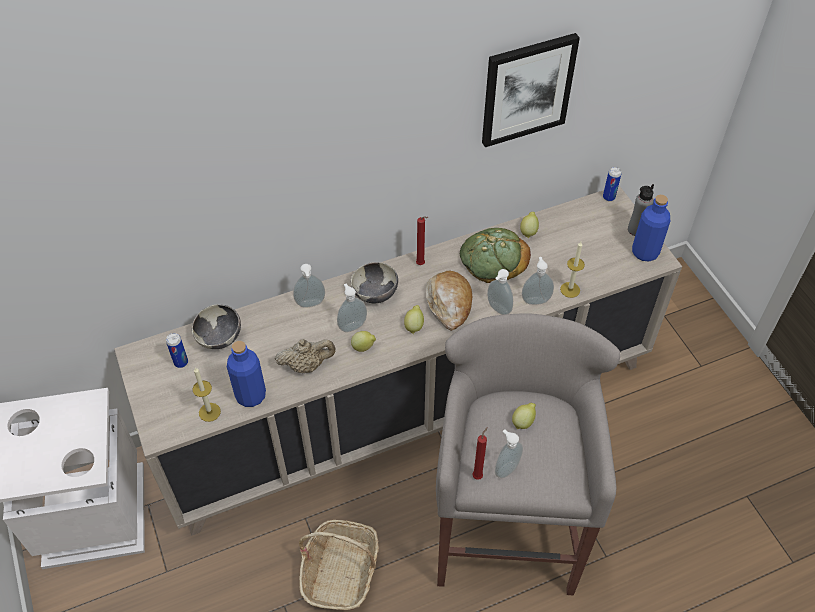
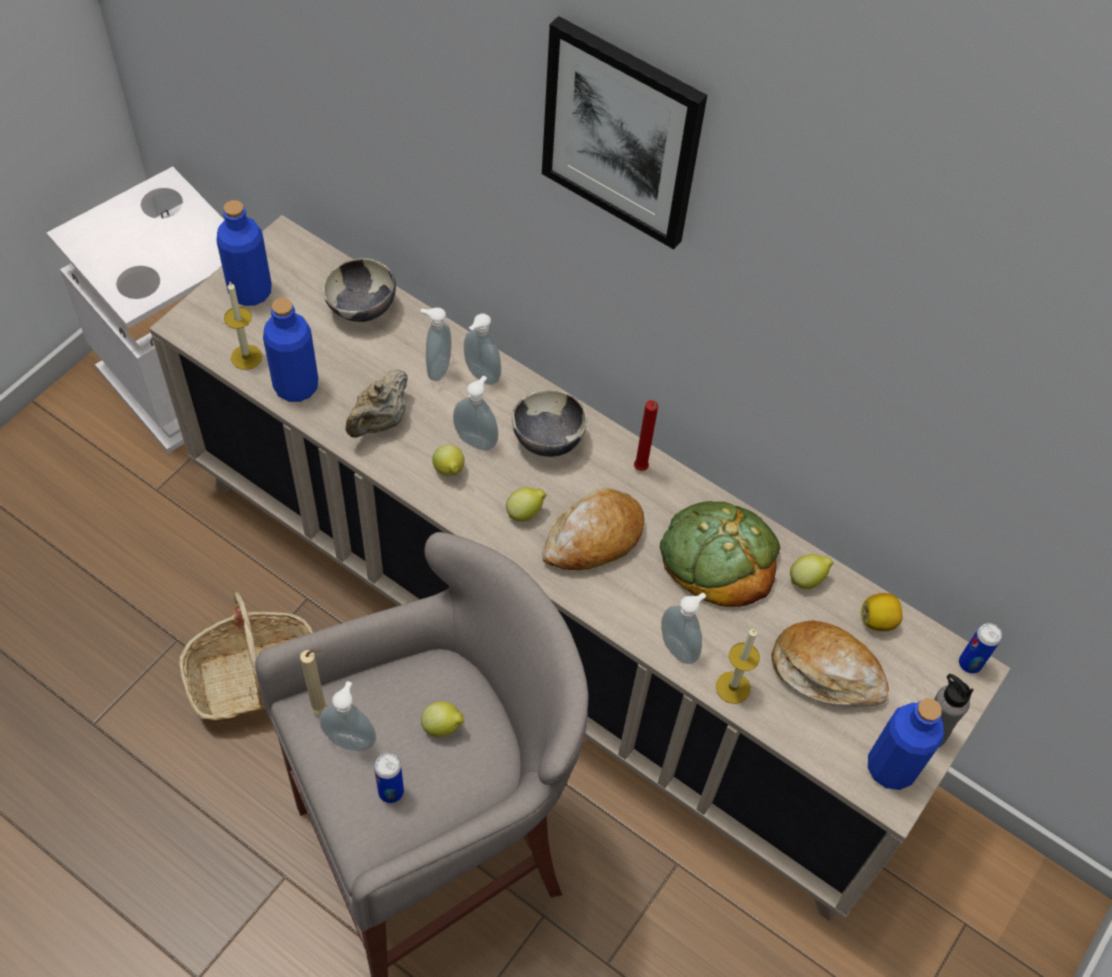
camera: 55 degrees right, 5 degrees up
(161, 389) = (250, 291): none -> blue bottle
(181, 362) = (301, 289): can -> can (391, 791)
(307, 365) = (379, 421): beige teapot -> beige teapot turned 75 degrees clockwise
(478, 475) = (322, 709): red candle -> beige candle
(497, 309) = (626, 604): soap dispenser -> soap dispenser (436, 368)
(527, 89) = (897, 373): picture -> picture (622, 133)
(567, 217) = (878, 620): none -> lemon
(582, 250) = (826, 671): none -> bread

